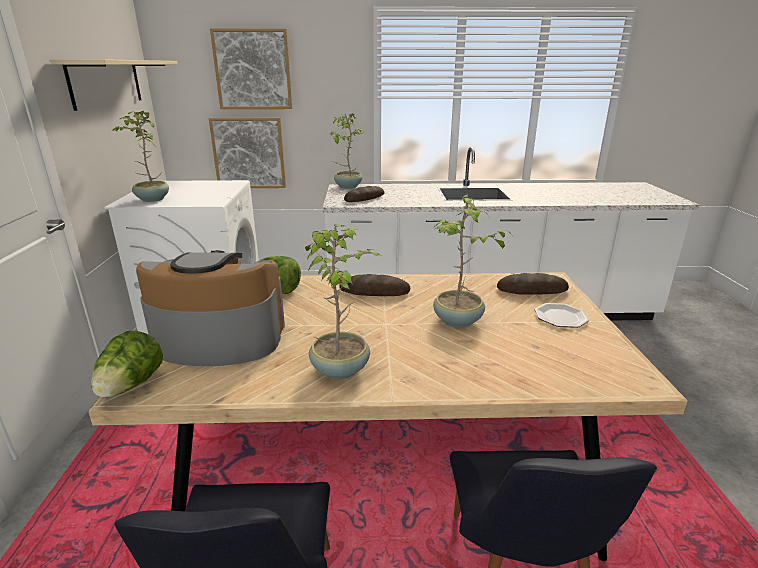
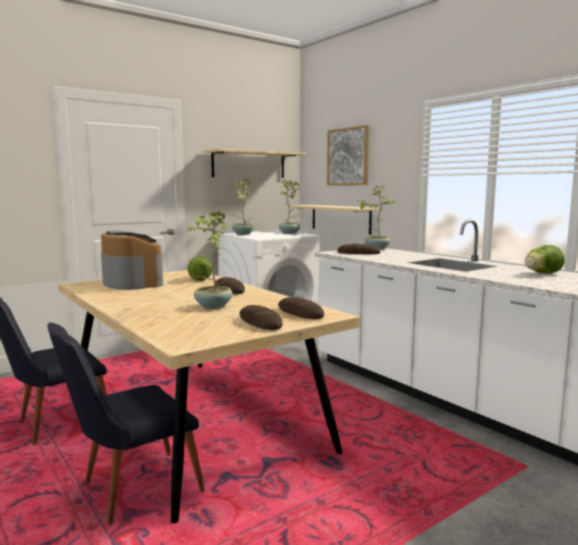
camera: 55 degrees right, 15 degrees down
(131, 386) = (79, 283): lettuce -> lettuce (542, 273)
(249, 153) = (340, 218): picture -> beige shelf
(341, 368) = (125, 299): potted plant -> potted plant (290, 233)
(560, 317) = (260, 322): plate -> bread

